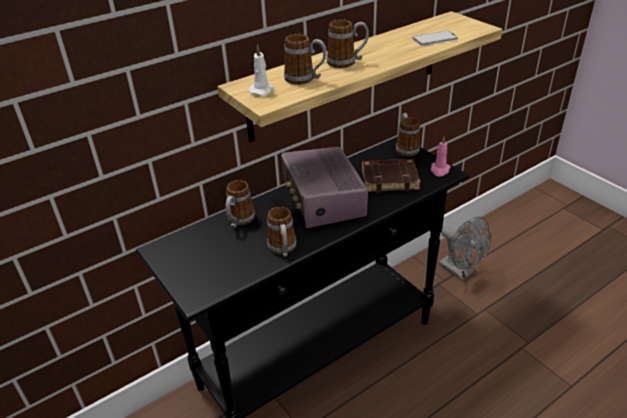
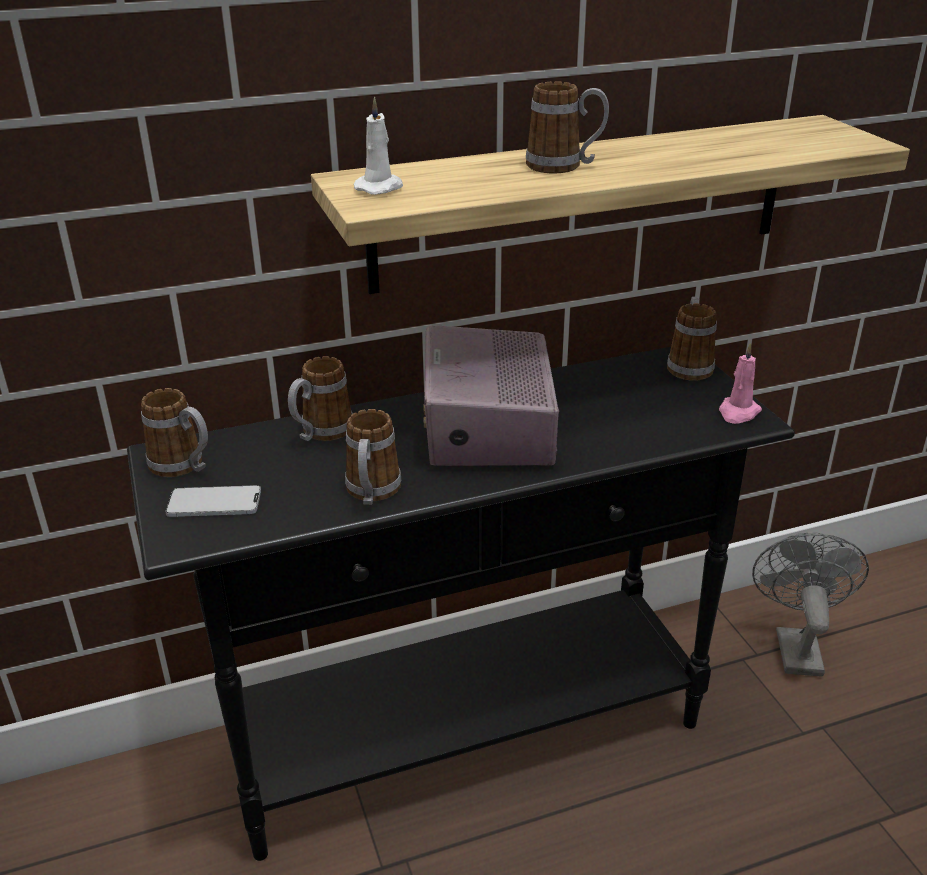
camera: 15 degrees right, 5 degrees down
(305, 79) = (469, 181): mug -> mug (184, 467)
(390, 179) = (632, 411): brown book -> none
(435, 39) = (759, 150): phone -> phone (214, 503)
(460, 271) = (795, 645): grey fan -> grey fan turned 150 degrees counterclockwise

